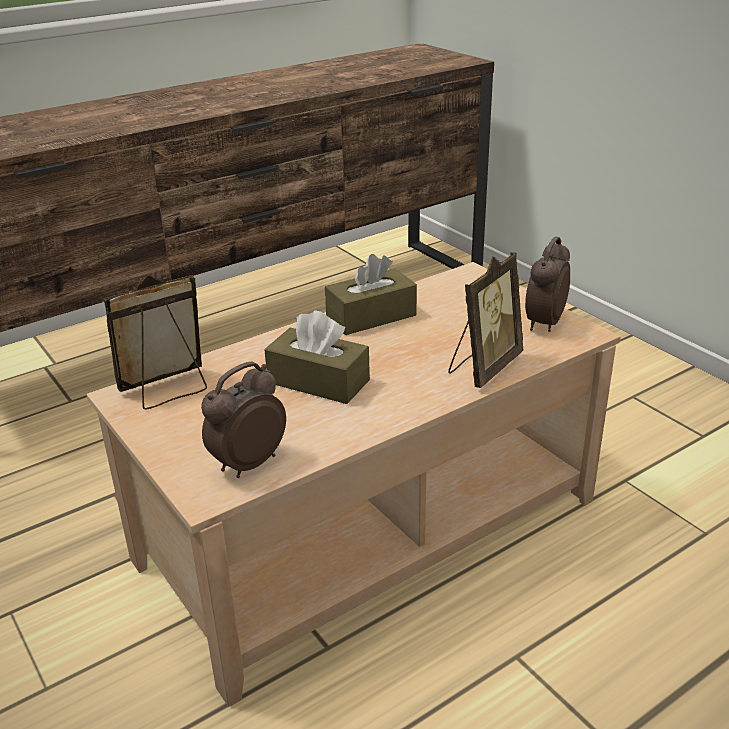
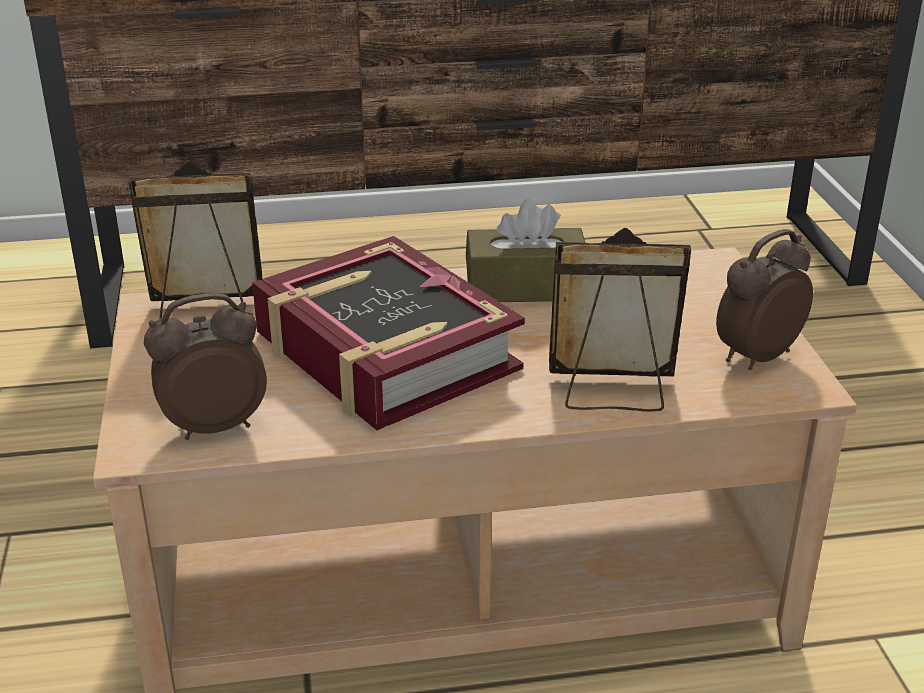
camera: 25 degrees right, 0 degrees up
(318, 381) = (384, 352): brown tissue box -> book
(483, 367) = (612, 393): picture frame -> picture frame turned 150 degrees counterclockwise

